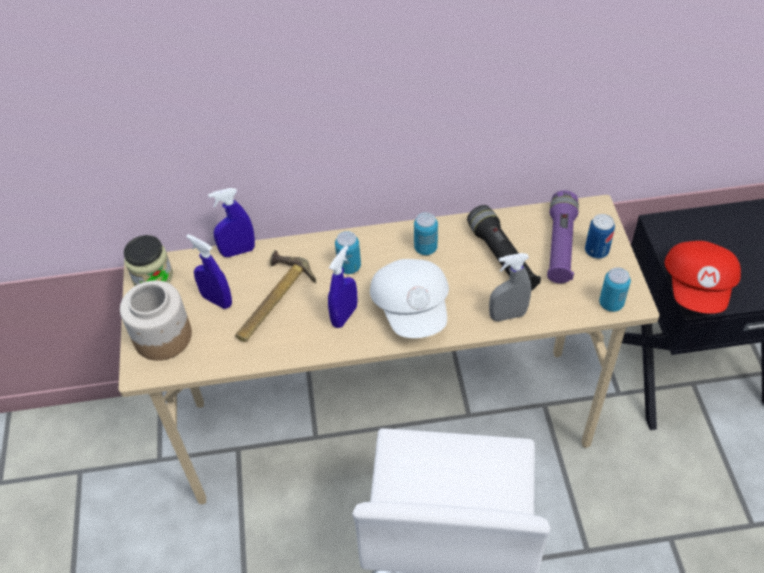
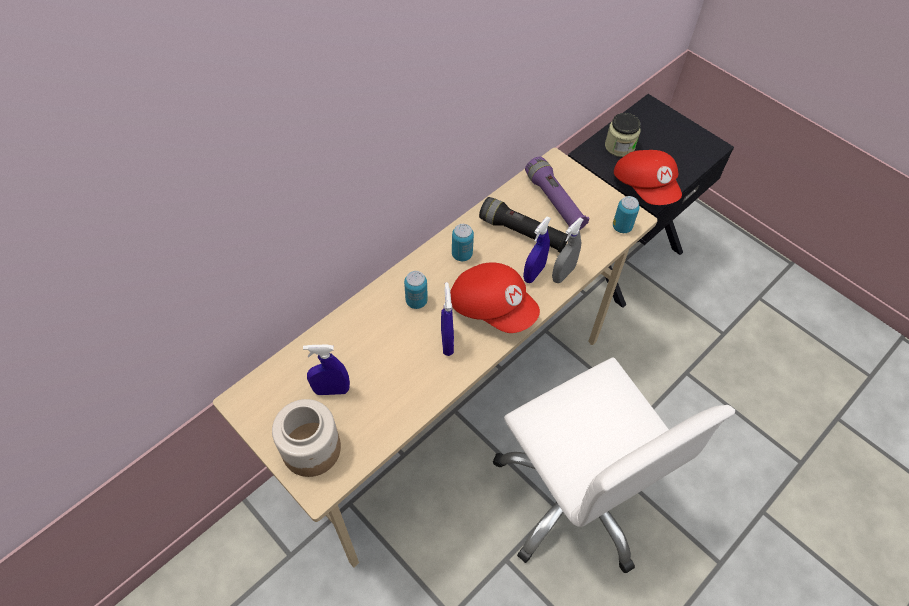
camera: 40 degrees left, 5 degrees up
(153, 277) = (255, 403): jar -> jar (619, 146)
(238, 251) = (312, 339): blue spray bottle -> blue spray bottle (534, 273)
(270, 301) = (377, 364): hammer -> none
(412, 308) = (493, 307): white cap -> red cap
(596, 250) = (581, 193): can -> none

